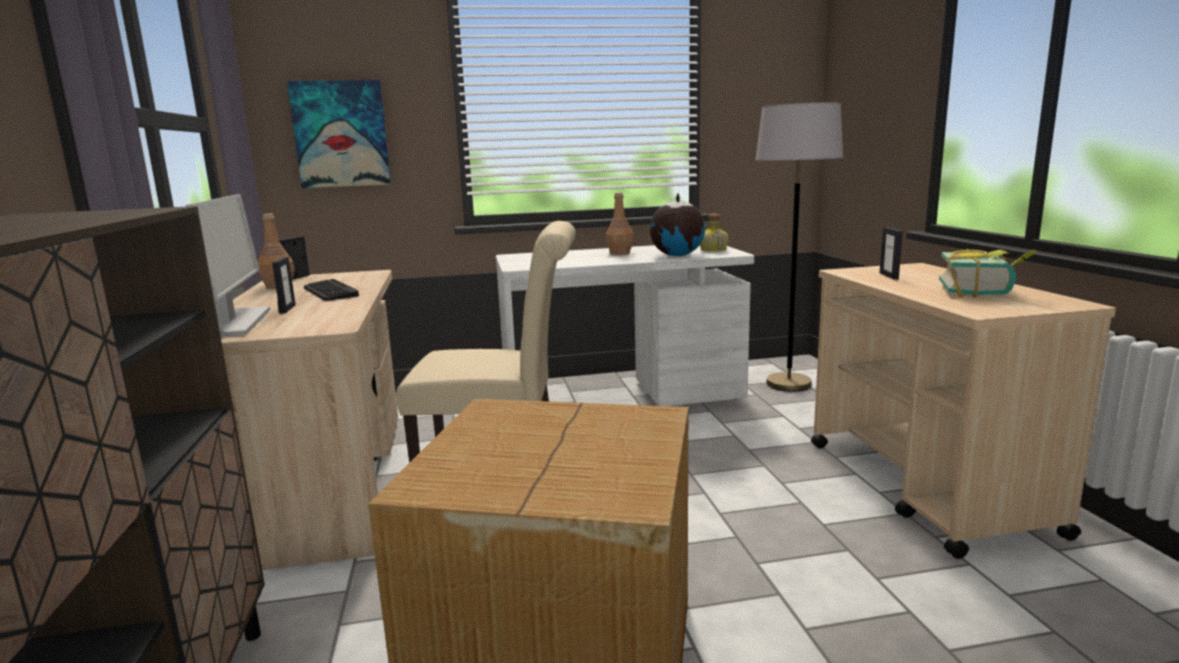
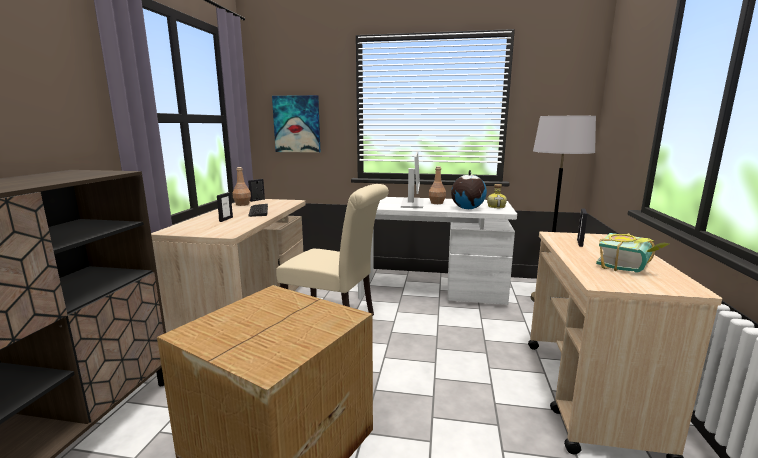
camera: 20 degrees right, 0 degrees up
(231, 324) = (192, 225): monitor -> monitor (412, 203)

